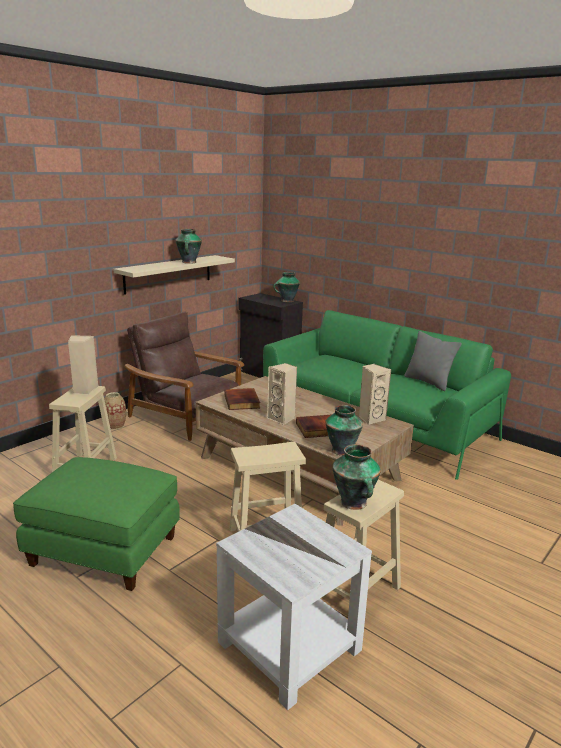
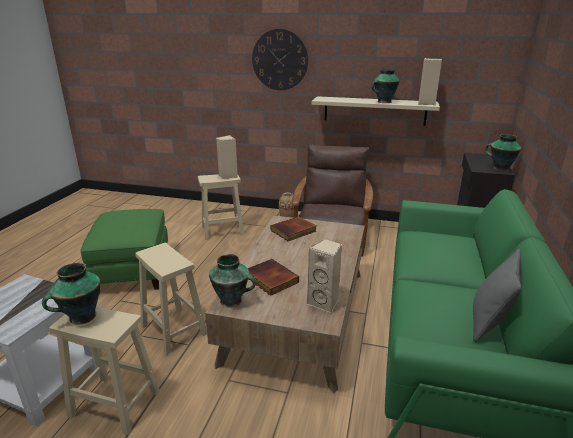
camera: 65 degrees right, 5 degrees up
(67, 230) = (280, 60): none -> wall clock
(282, 418) = (275, 256): beige speaker -> beige speaker (426, 103)

